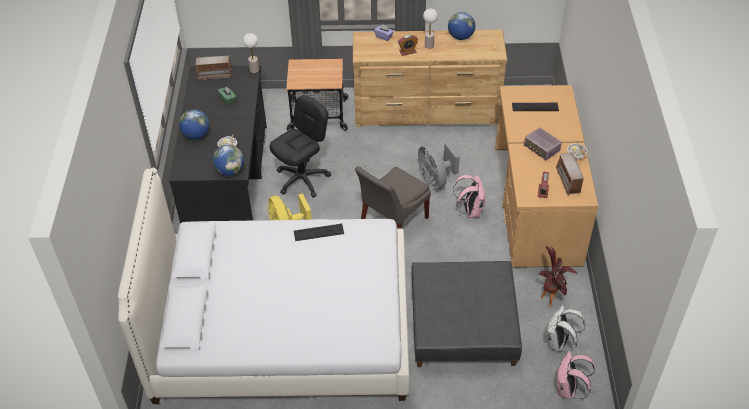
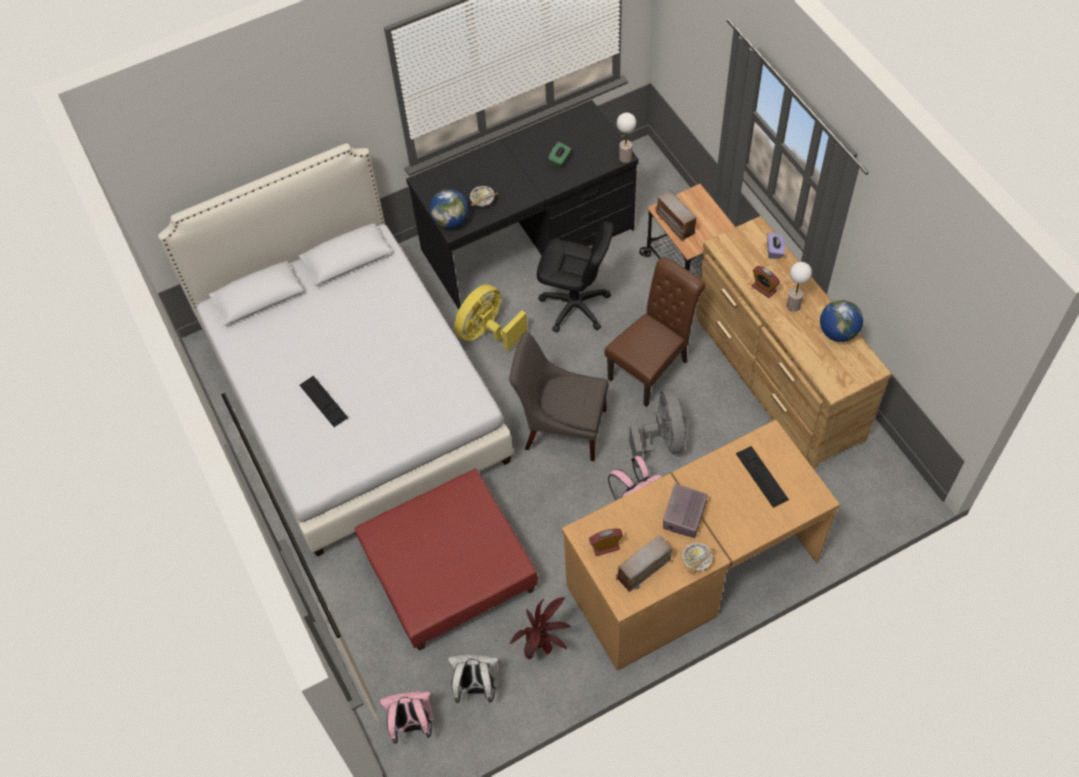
camera: 65 degrees right, 10 degrees up
(196, 135) = (486, 164): globe -> none
(215, 74) = (592, 127): radio -> radio (675, 223)
(318, 232) = (435, 350): keyboard -> keyboard (323, 401)
(378, 162) = (652, 367): none -> brown chair
(435, 179) = (662, 441): grey fan -> grey fan turned 135 degrees clockwise
(462, 325) = (449, 569): grey ottoman -> red ottoman

